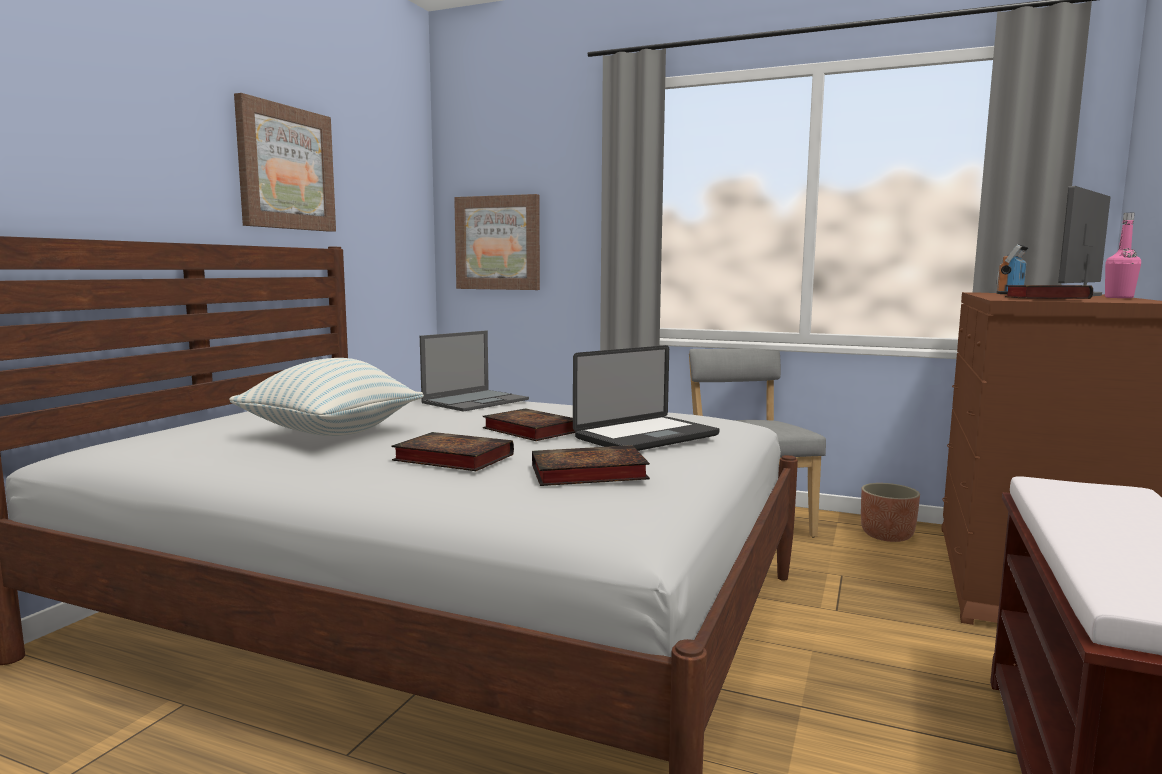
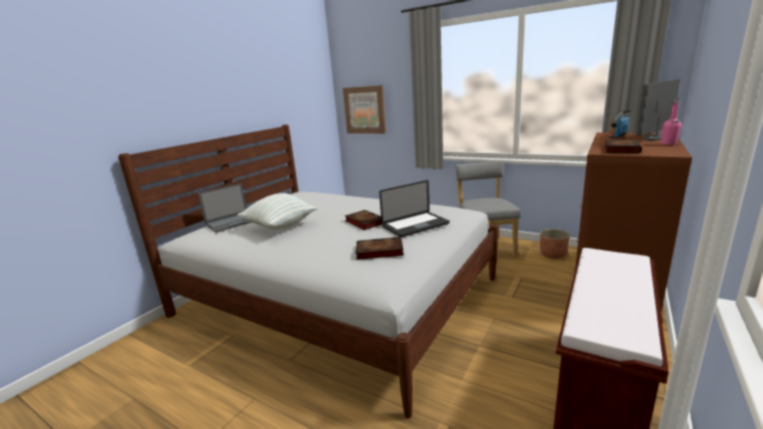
camera: 10 degrees right, 10 degrees up
(285, 168) = (258, 92): picture -> none
(450, 458) = (324, 242): book -> none
(476, 401) = (348, 201): laptop -> laptop (233, 222)

